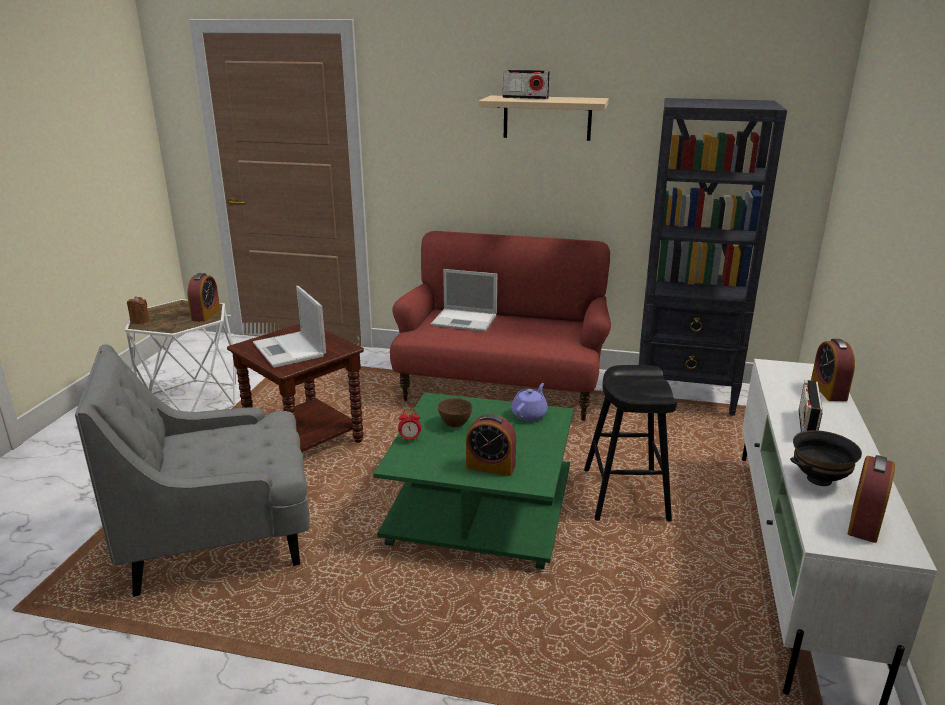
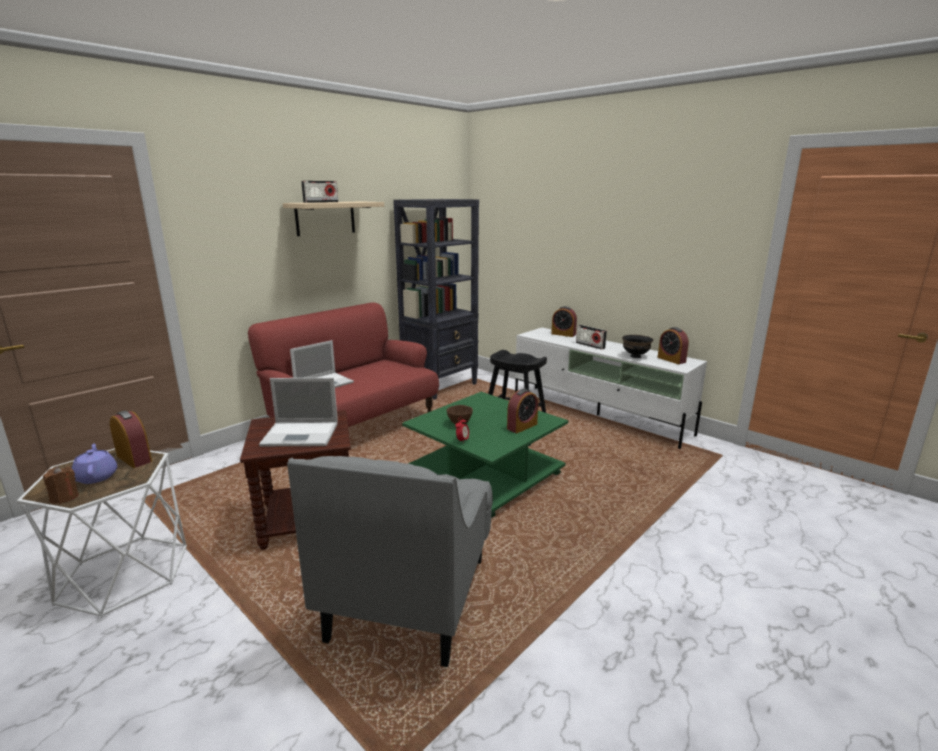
camera: 60 degrees left, 5 degrees down
(529, 414) = (474, 402): purple teapot -> purple teapot (96, 476)

